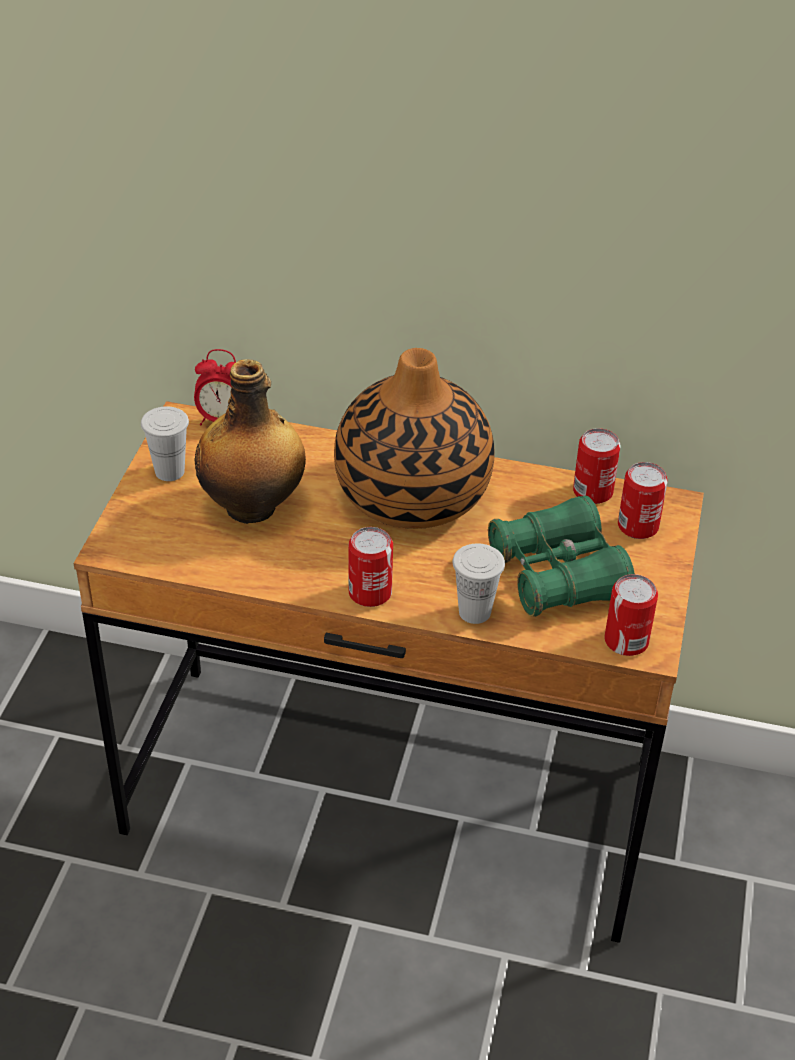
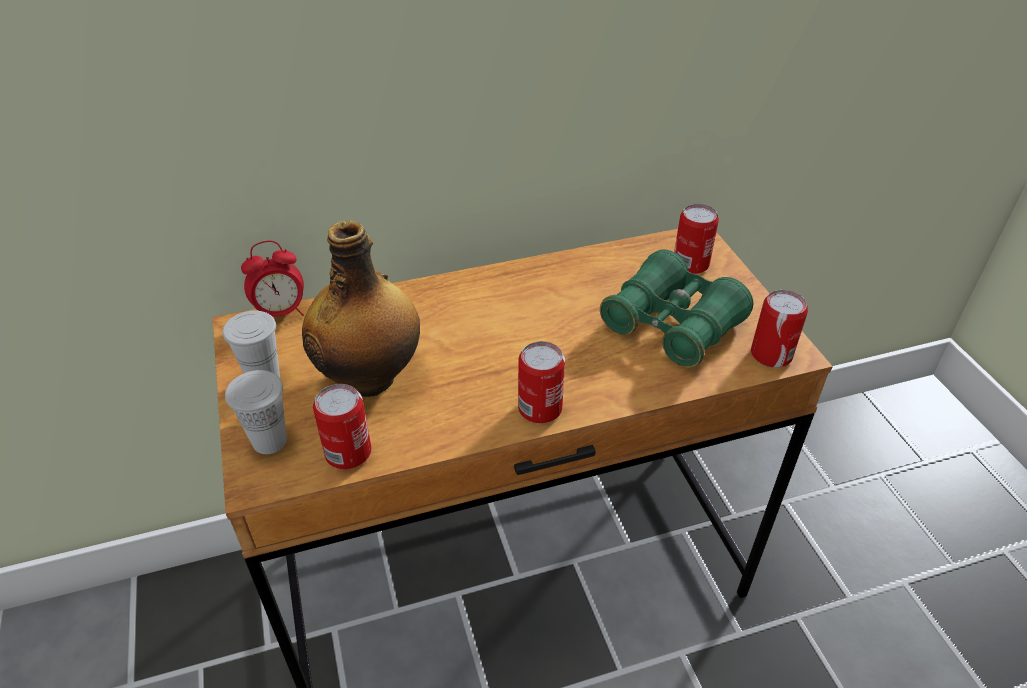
camera: 30 degrees left, 0 degrees up
(412, 495) = (501, 309): vase -> none
(474, 612) = (639, 385): white cup -> white cup (269, 441)
(593, 492) = (634, 252): can -> can (348, 452)

